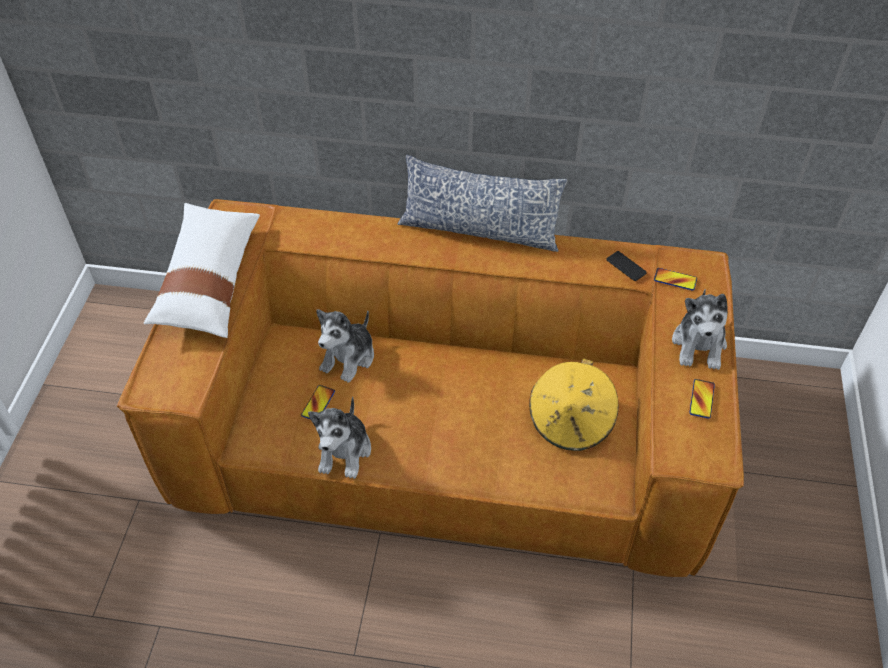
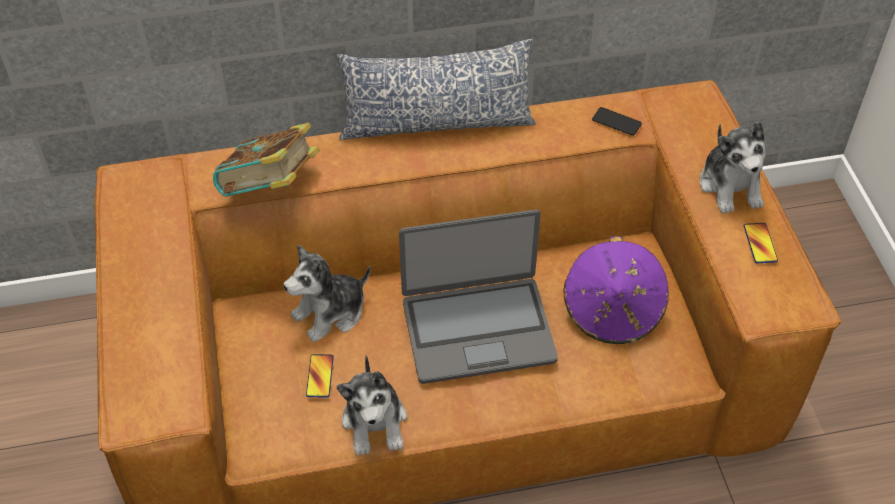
camera: 20 degrees left, 0 degrees up
(208, 280) = (141, 266): white pillow -> none
(328, 248) = (270, 189): none -> book
(349, 358) = (330, 313): plush toy -> plush toy turned 45 degrees clockwise
(455, 403) = (477, 329): none -> laptop
(571, 421) = (613, 311): yellow hat -> purple hat
(675, 280) = (674, 123): phone -> none

